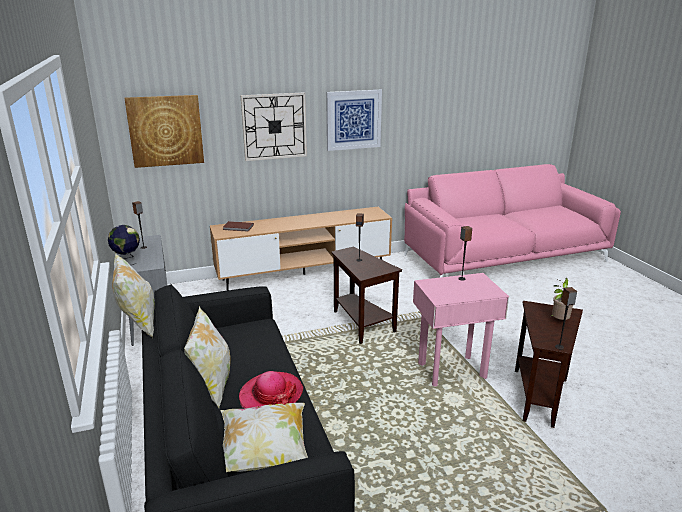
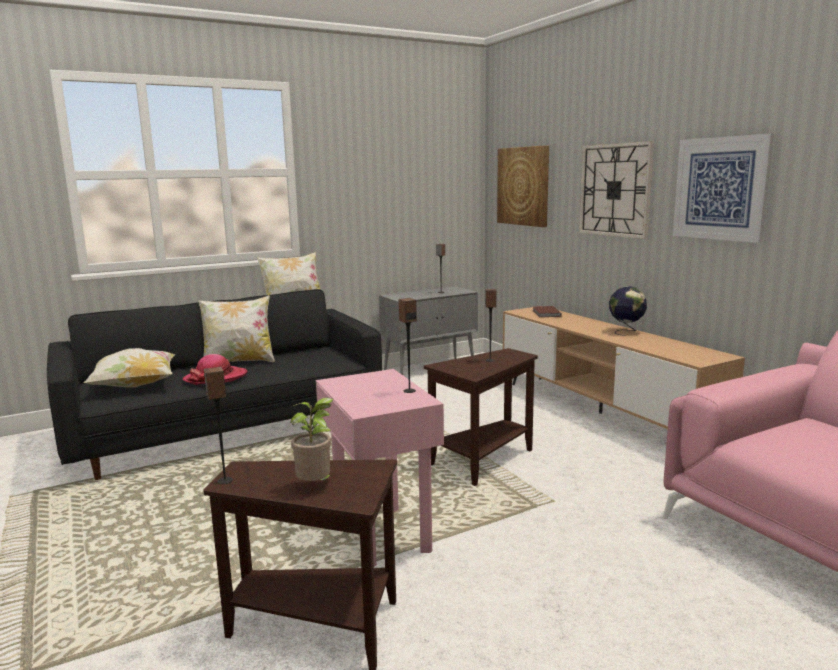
camera: 80 degrees right, 10 degrees down
(127, 260) = (408, 293): globe -> globe (626, 332)

